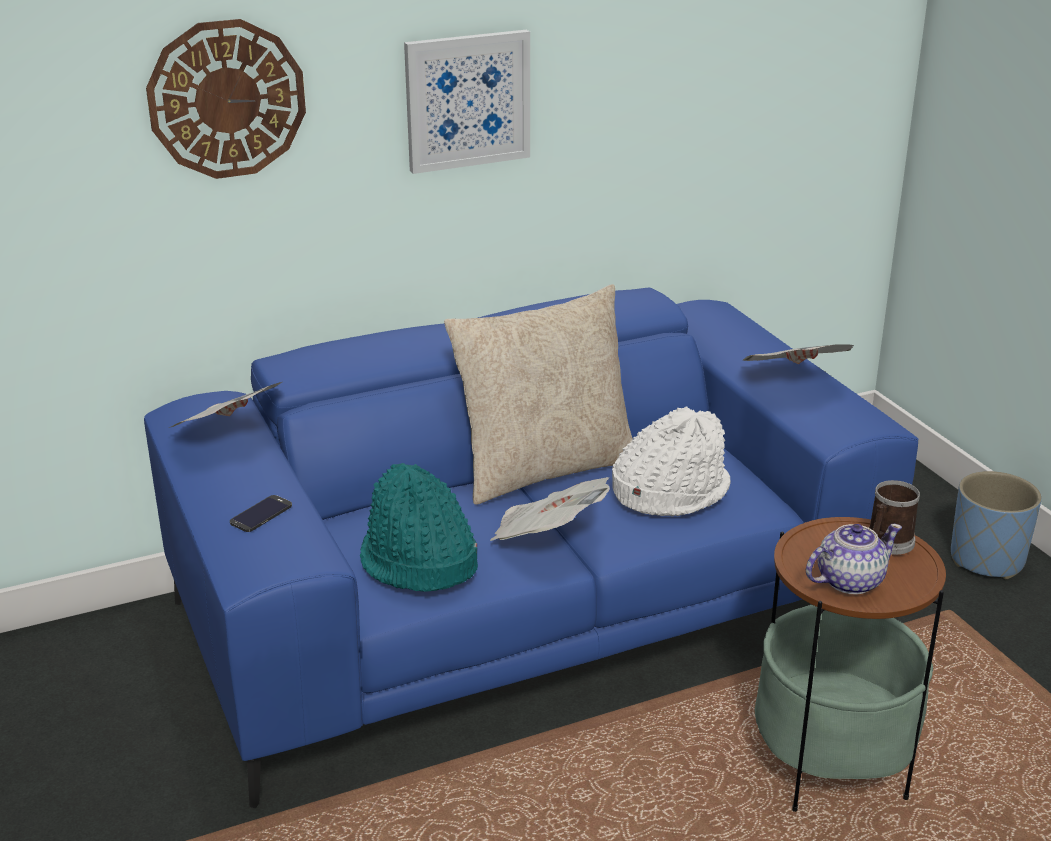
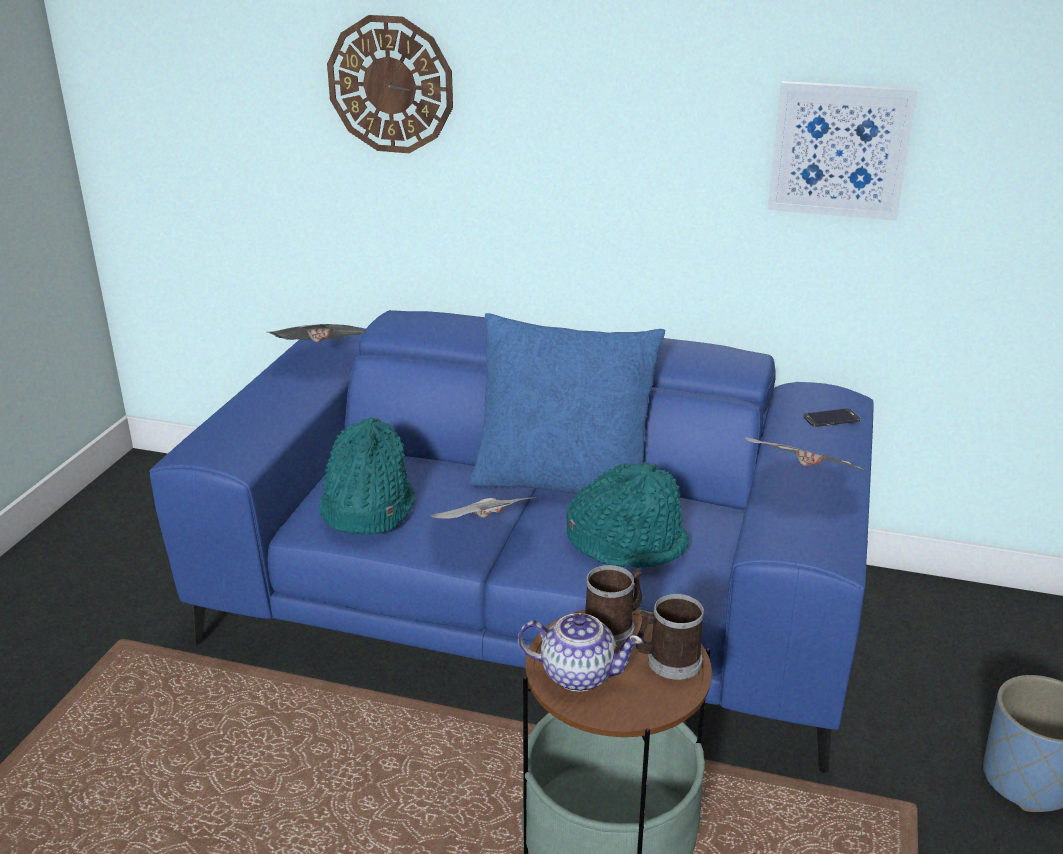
camera: 40 degrees right, 0 degrees up
(261, 514) = (252, 417): phone -> phone (831, 418)
(467, 100) = (603, 126): picture -> picture (840, 150)
(545, 469) = (563, 482): beige pillow -> blue pillow
(670, 492) = (627, 542): white hat -> turquoise hat
(820, 540) = (613, 628): none -> mug

